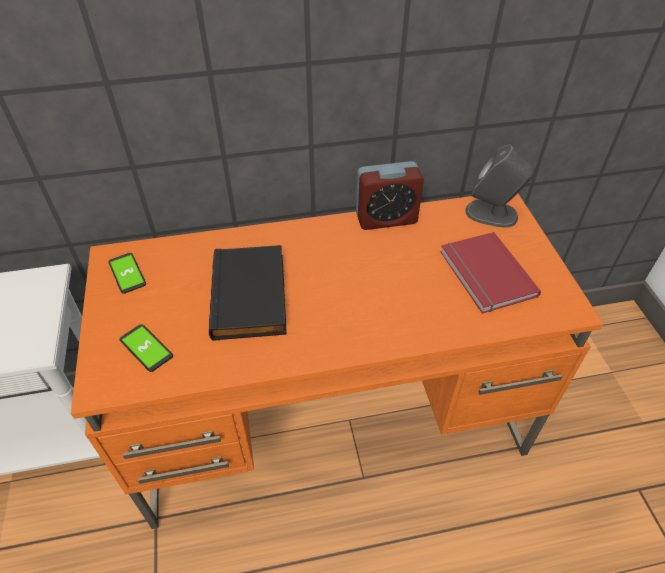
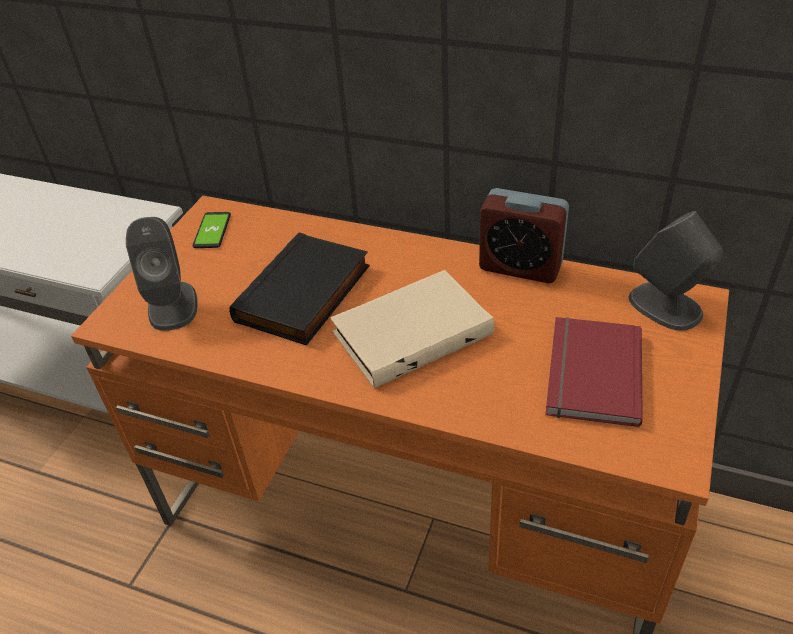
camera: 35 degrees right, 5 degrees down
(146, 348) = (172, 305): phone -> grey speaker
(352, 292) = (411, 331): none -> beige book

